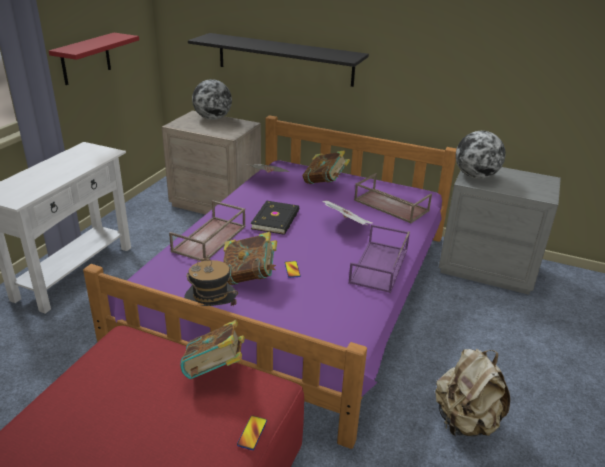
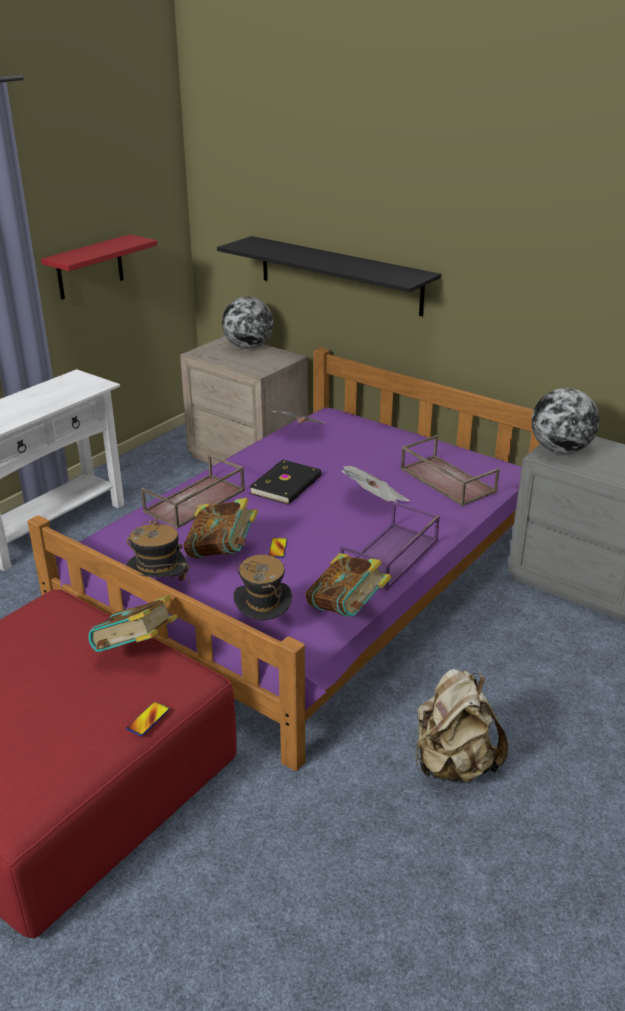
camera: 15 degrees right, 0 degrees up
(310, 333) = (263, 625): none -> hat
(325, 183) = (373, 443): book -> book (347, 610)

